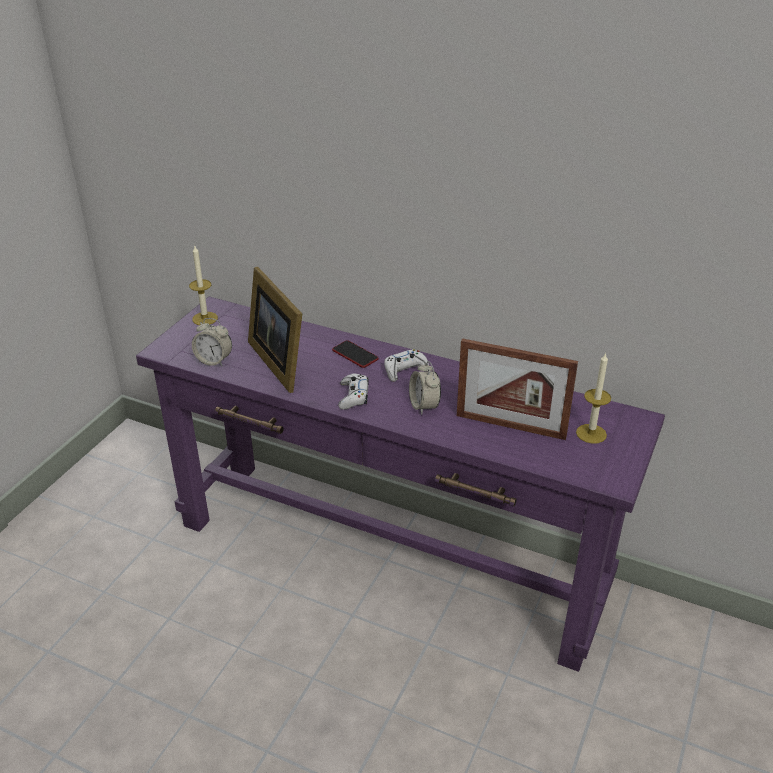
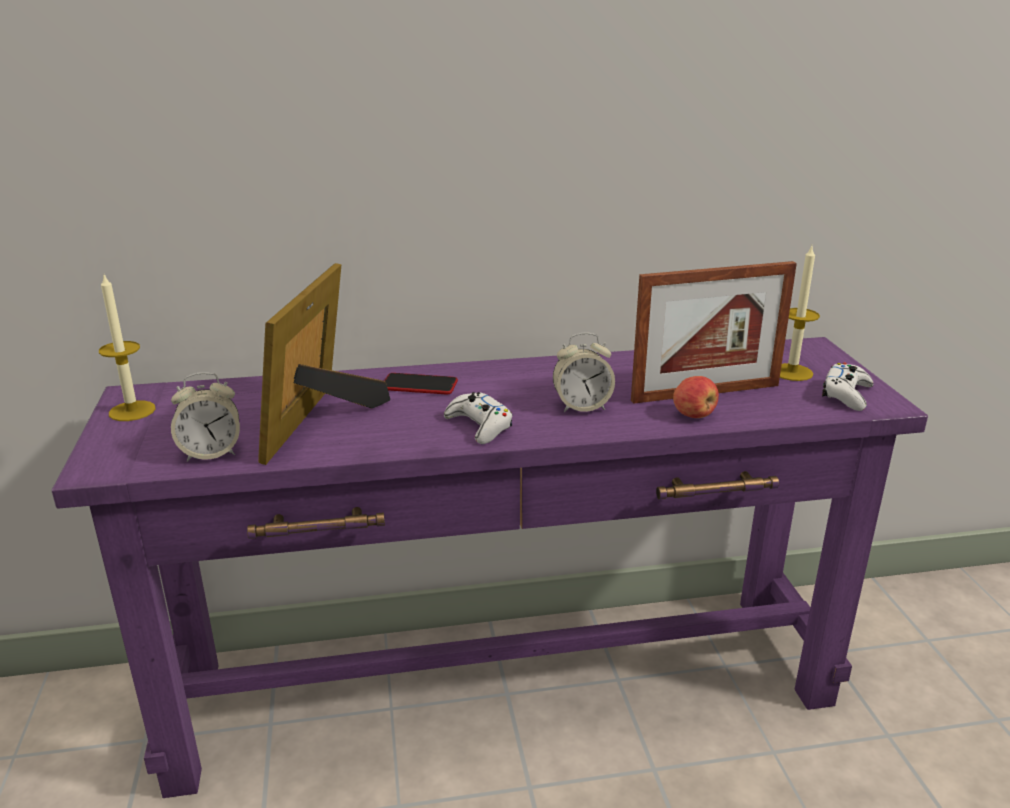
camera: 35 degrees left, 10 degrees down
(280, 361) = (320, 421): picture frame -> picture frame turned 75 degrees clockwise
(405, 370) = (506, 381): white game controller -> white game controller (846, 395)
(424, 406) = (582, 406): alarm clock -> alarm clock turned 45 degrees counterclockwise
(480, 439) = (694, 415): none -> apple

